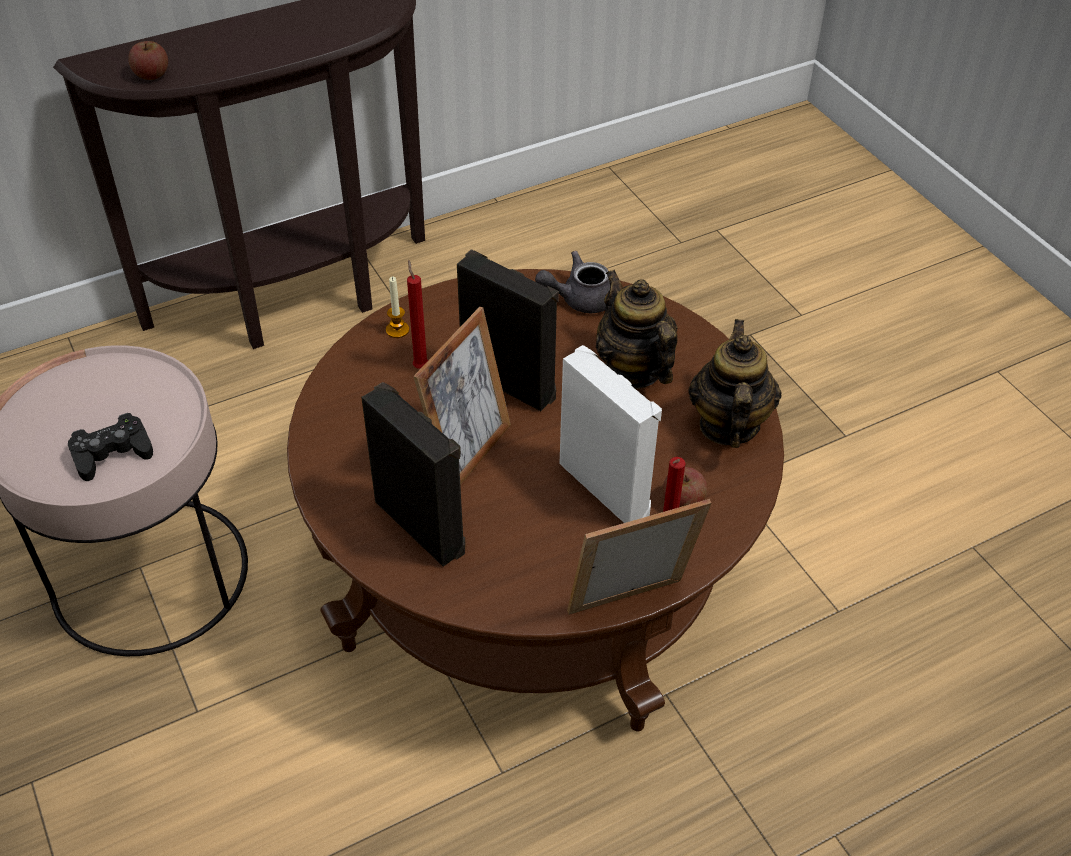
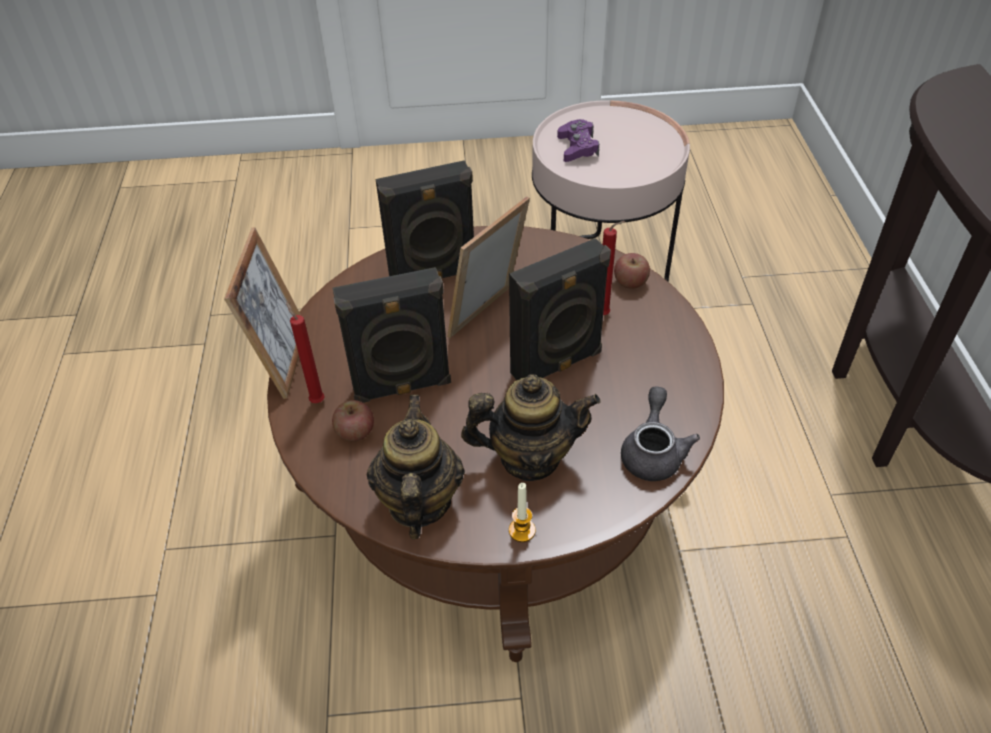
camera: 115 degrees right, 0 degrees up
(112, 453) = (577, 147): black game controller -> purple game controller
(151, 75) = (943, 104): apple -> apple (630, 282)
(397, 330) = (658, 311): candle -> candle (522, 530)
(467, 453) = (488, 317): picture frame -> picture frame turned 75 degrees clockwise
(606, 487) = (402, 388): white speaker -> black speaker
(728, 425) = (418, 502): teapot -> teapot turned 120 degrees counterclockwise

